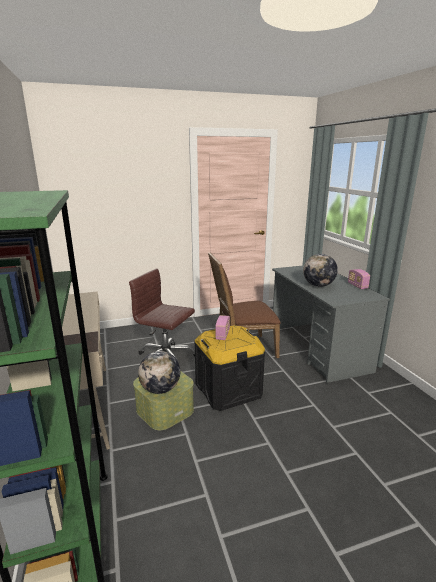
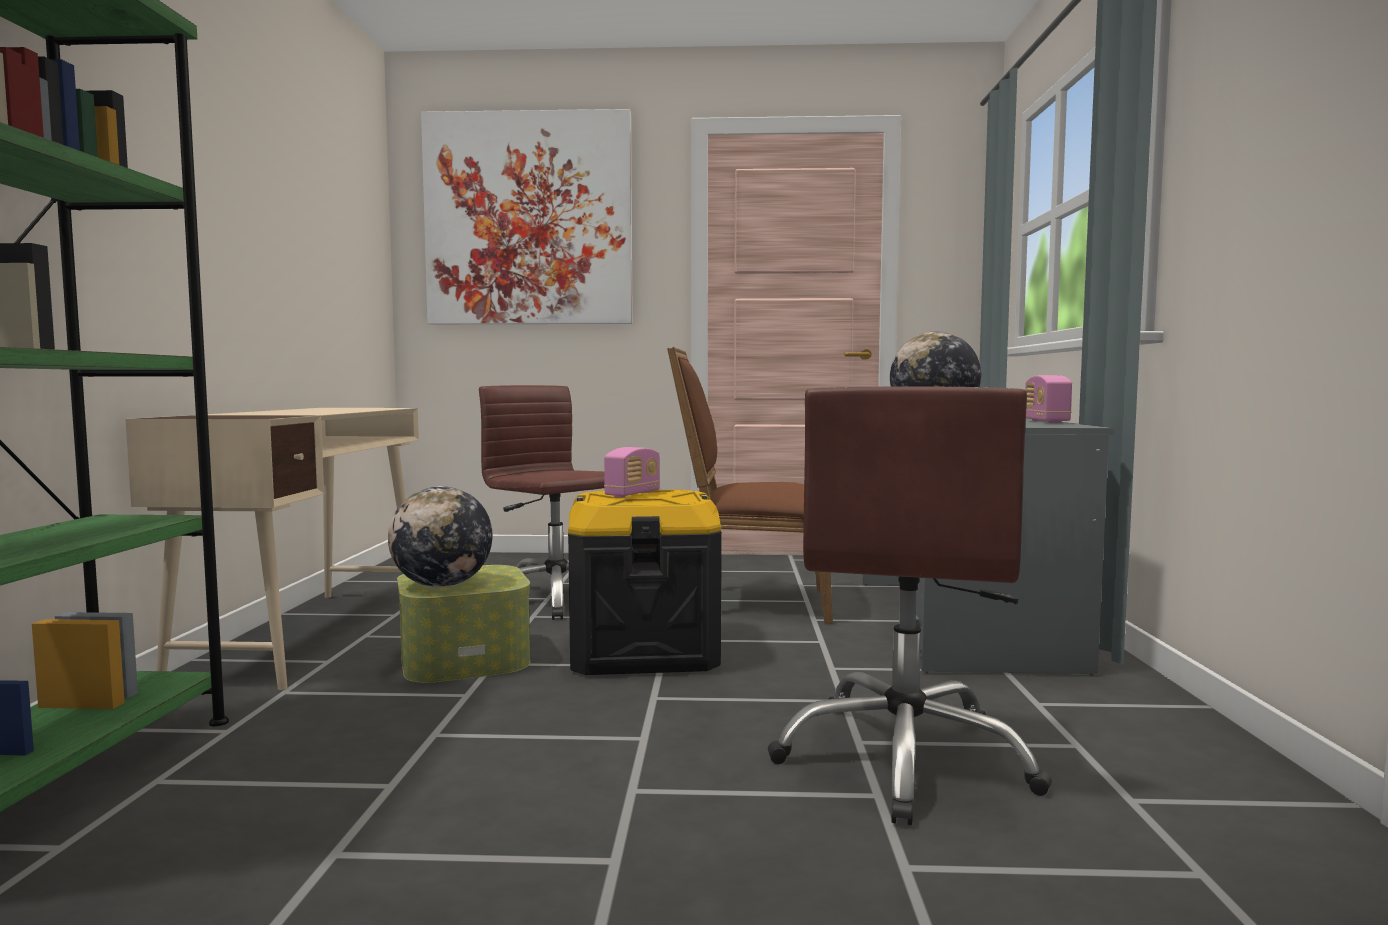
camera: 20 degrees right, 15 degrees down
(113, 176) = (529, 220): none -> picture
(351, 432) = (905, 758): none -> brown office chair

